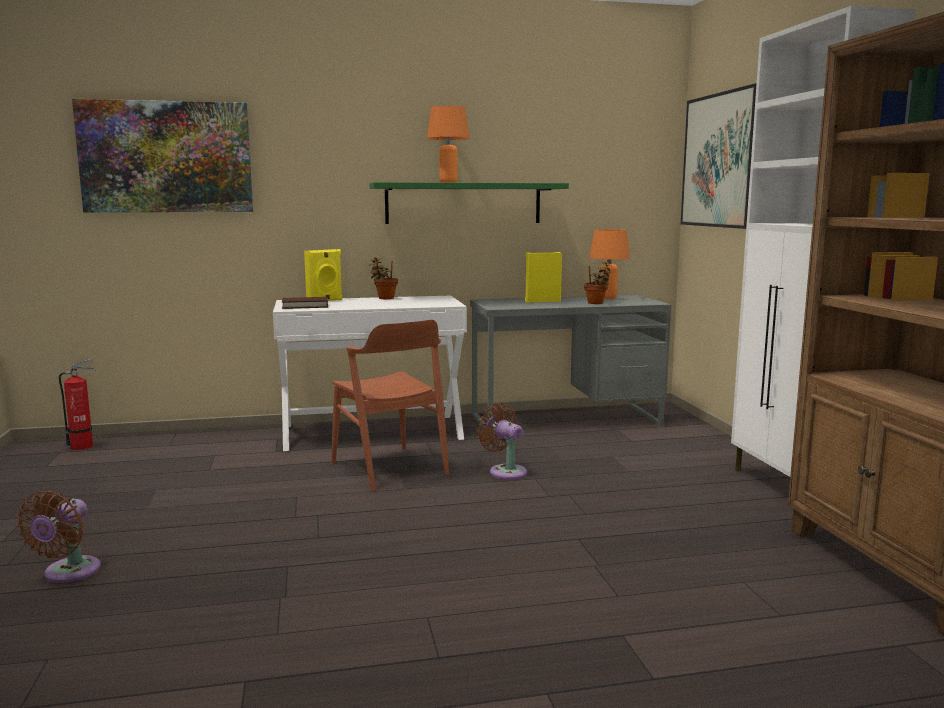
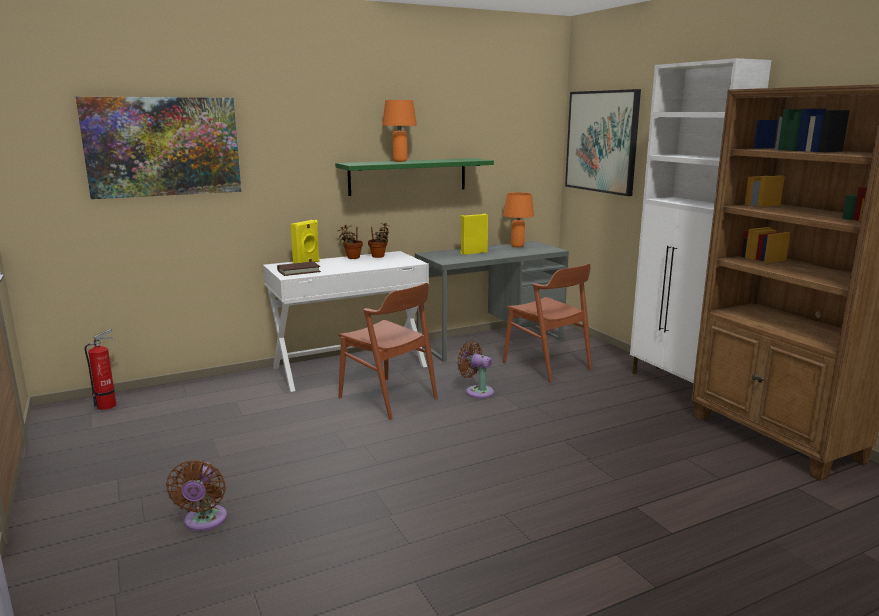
camera: 15 degrees left, 5 degrees up
(596, 303) = (515, 252): potted plant -> potted plant (379, 256)
(620, 451) = (547, 365): none -> brown chair

